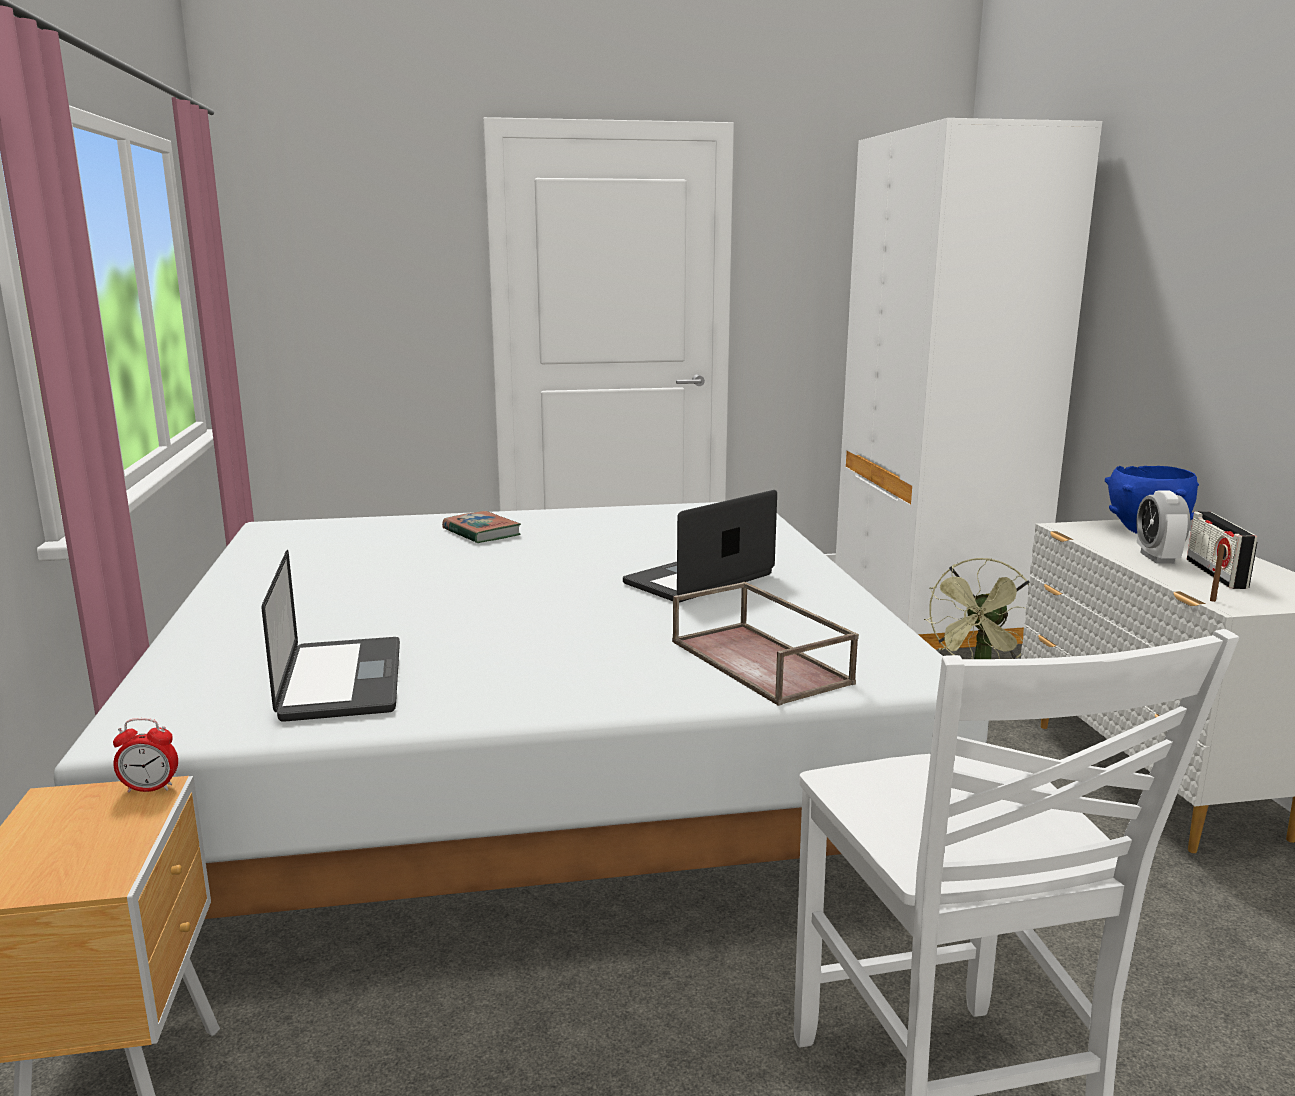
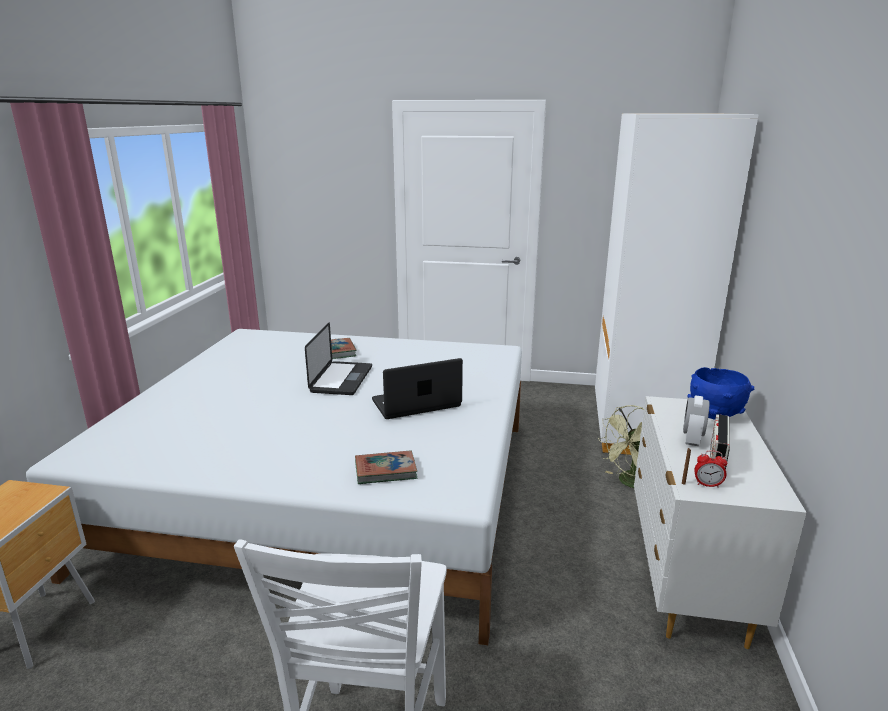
camera: 20 degrees right, 5 degrees up
(150, 788) = (49, 490): alarm clock -> alarm clock (707, 484)
(342, 681) = (177, 443): laptop -> laptop (341, 379)
(762, 662) = (385, 471): brown tray -> book

